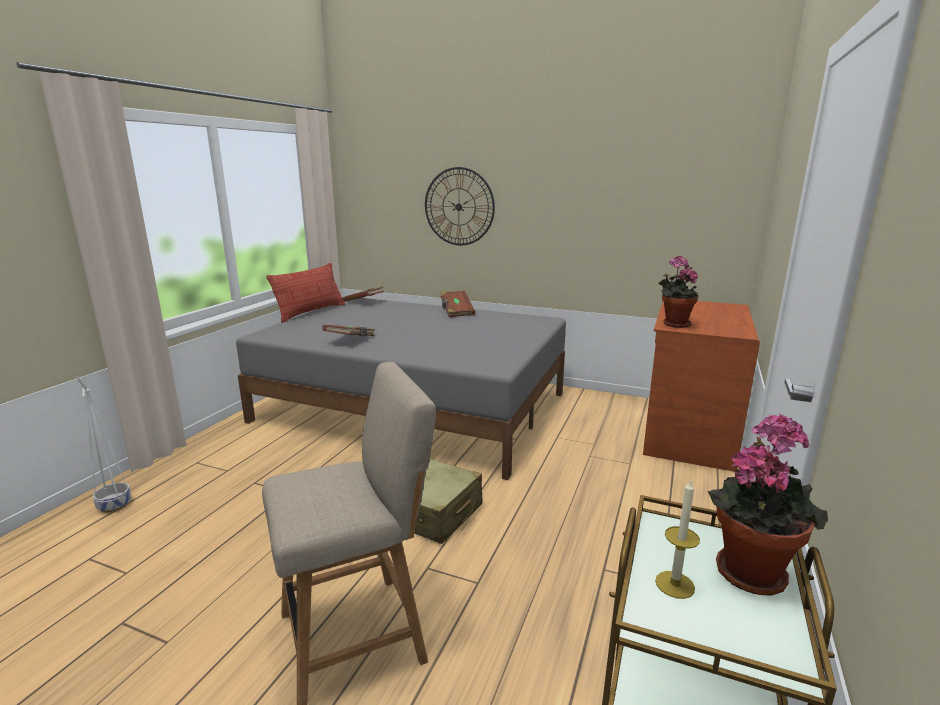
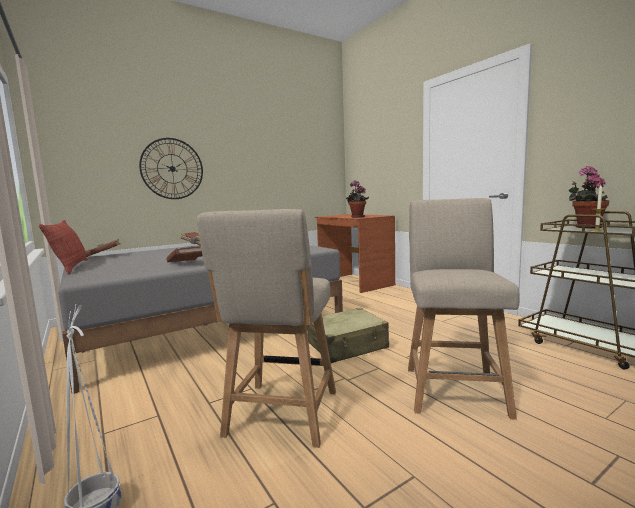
camera: 55 degrees left, 10 degrees down
(245, 528) = (281, 416): none -> beige chair

